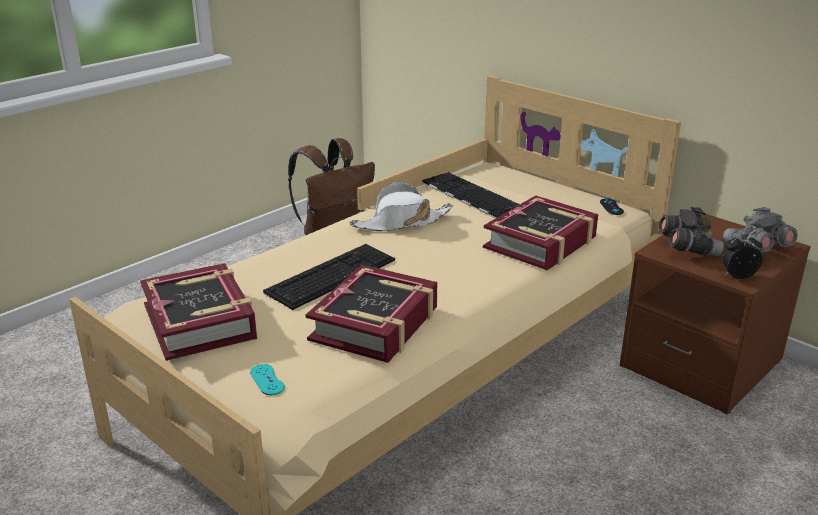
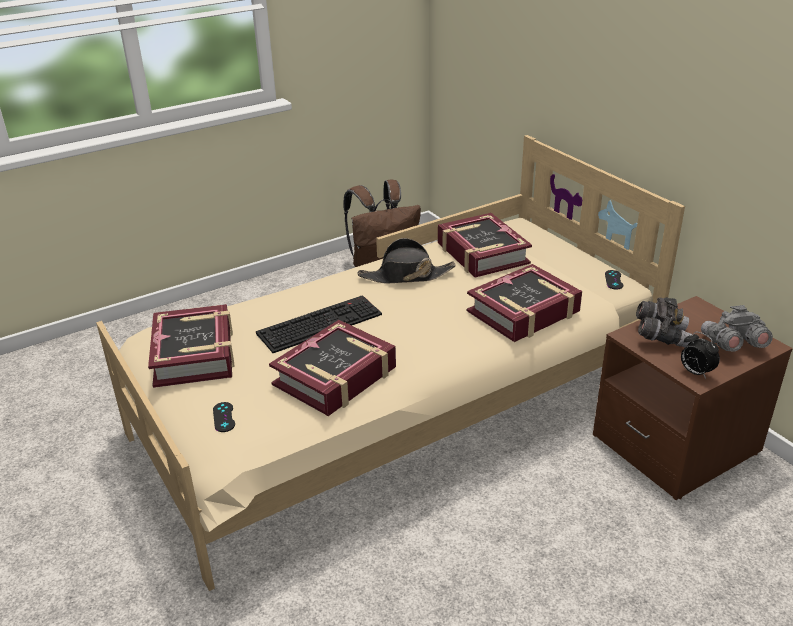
camera: 15 degrees right, 5 degrees up
(267, 380) = (224, 417): turquoise game controller -> black game controller
(401, 222) = (406, 276): white hat -> black hat
(469, 195) = (481, 253): keyboard -> book
(737, 276) = (695, 372): alarm clock -> alarm clock turned 135 degrees counterclockwise

